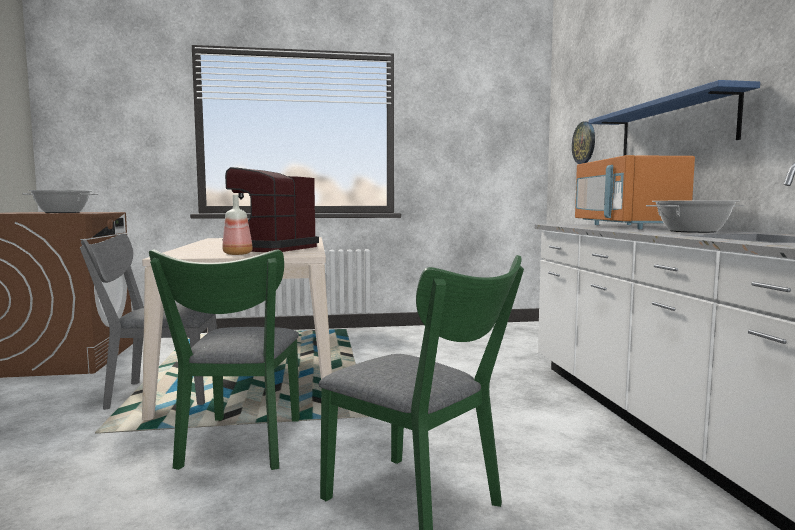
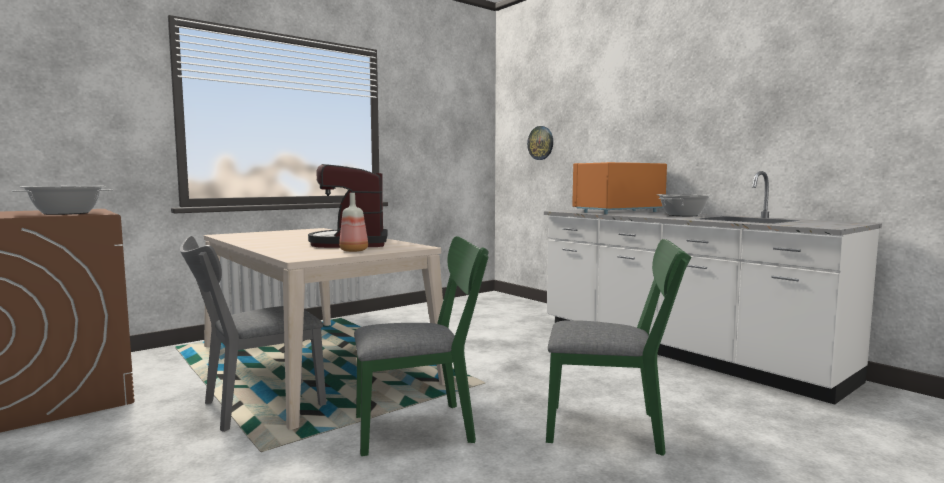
camera: 30 degrees left, 0 degrees up
(240, 446) = (423, 427): green chair -> green chair turned 75 degrees counterclockwise
(626, 226) = (618, 212): orange microwave -> orange microwave turned 90 degrees clockwise
(674, 127) = (635, 139): blue shelf -> none

